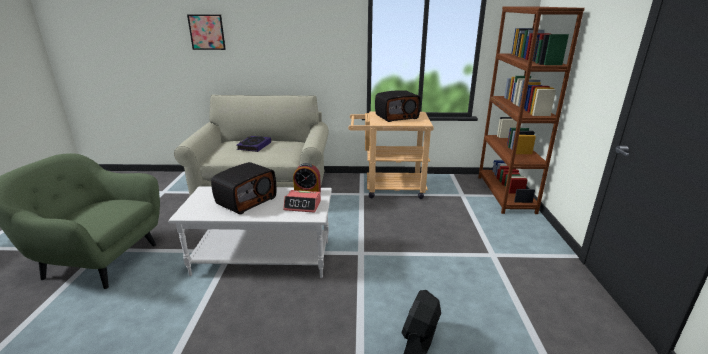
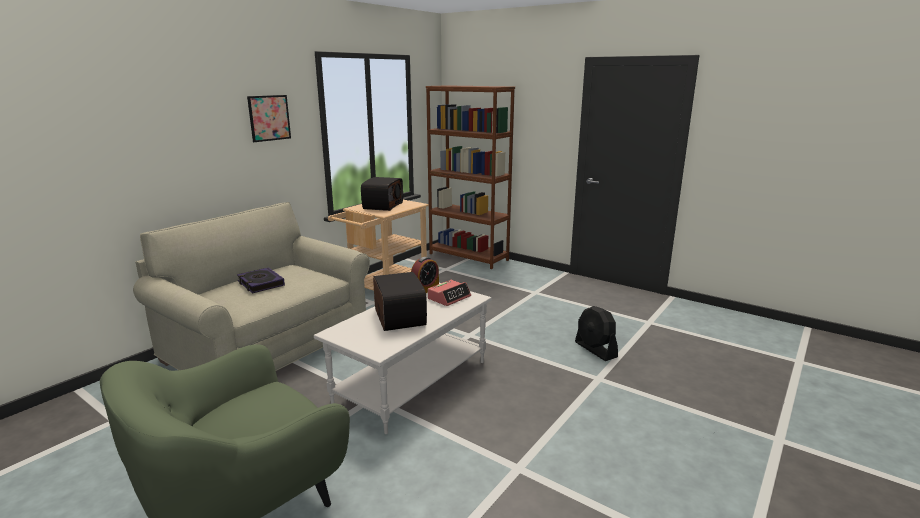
camera: 55 degrees left, 5 degrees down
(207, 32) = (111, 135): picture -> picture (269, 118)

